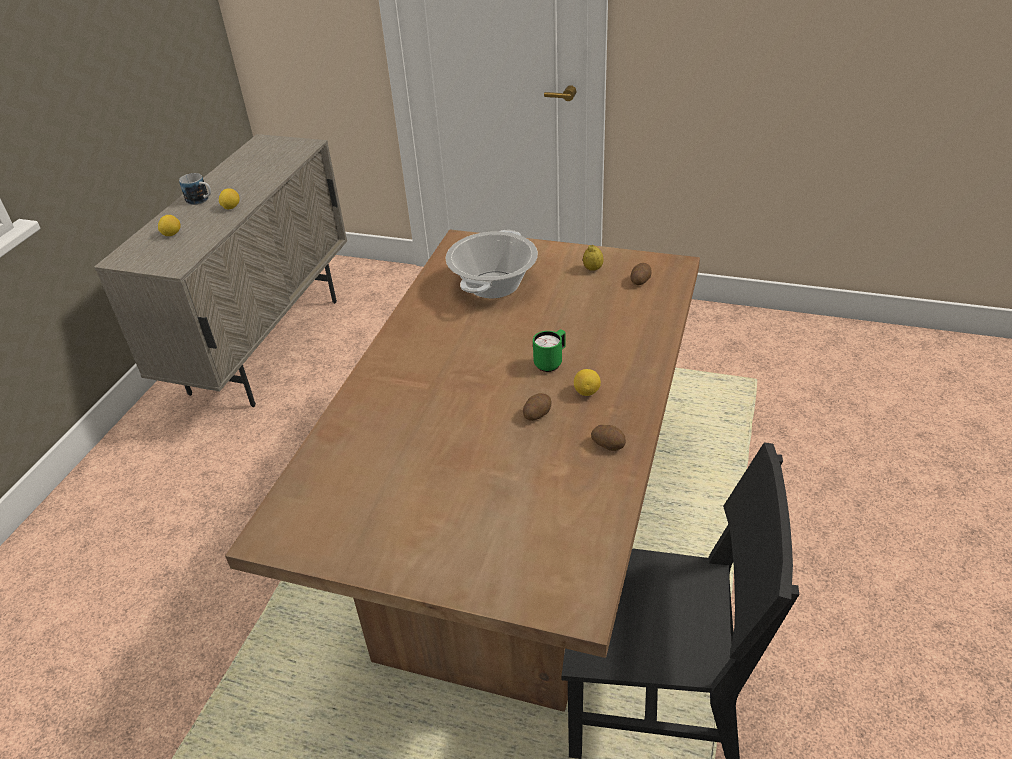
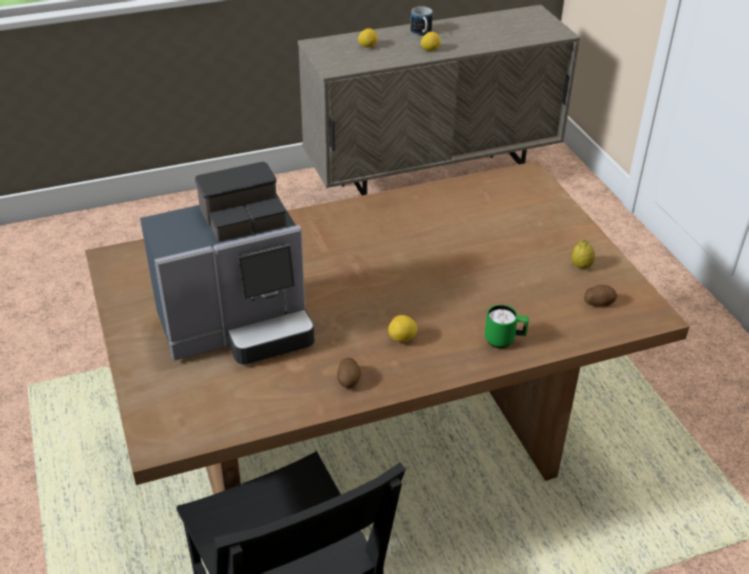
camera: 50 degrees right, 0 degrees up
(473, 484) = (239, 326): none -> coffee machine
(494, 285) = (488, 222): cooking pot -> none
(536, 414) = (347, 323): potato -> none
(551, 362) = (419, 301): green mug -> green mug (504, 341)

